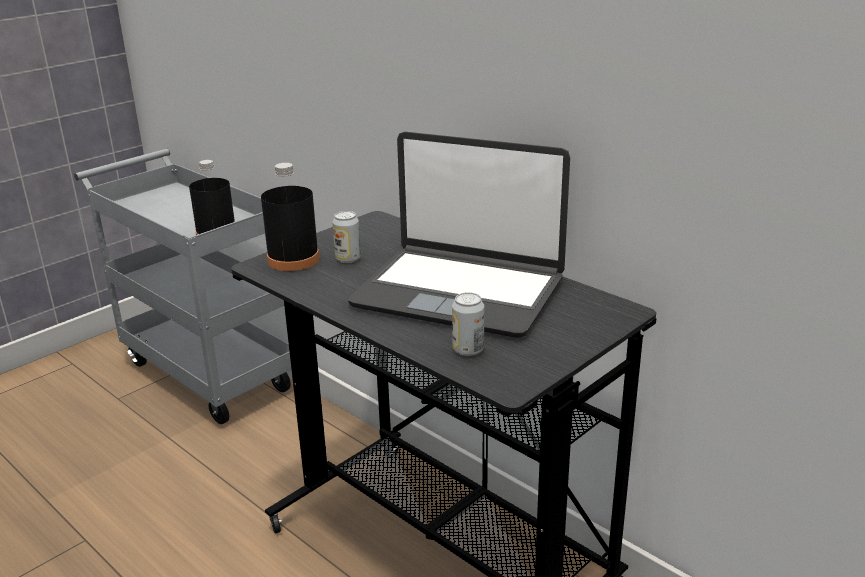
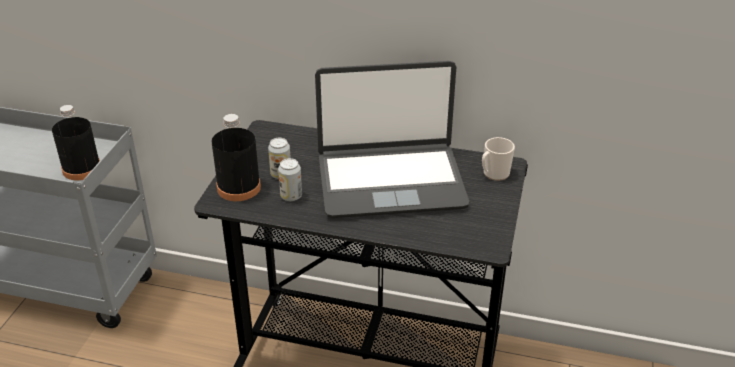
camera: 30 degrees left, 10 degrees up
(468, 350) = (440, 228): can -> can (291, 196)
(596, 315) = (494, 174): none -> mug

